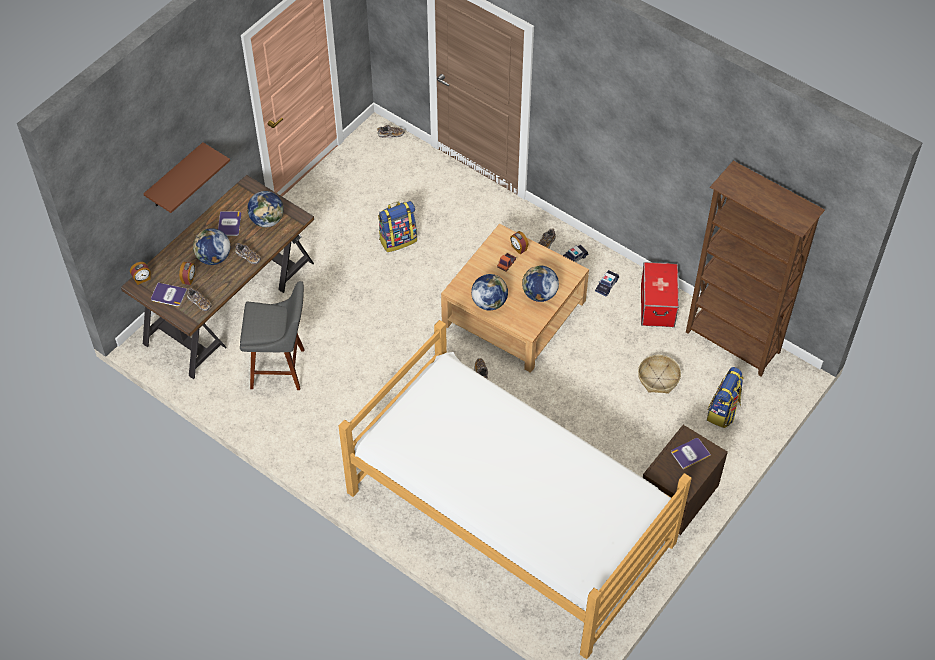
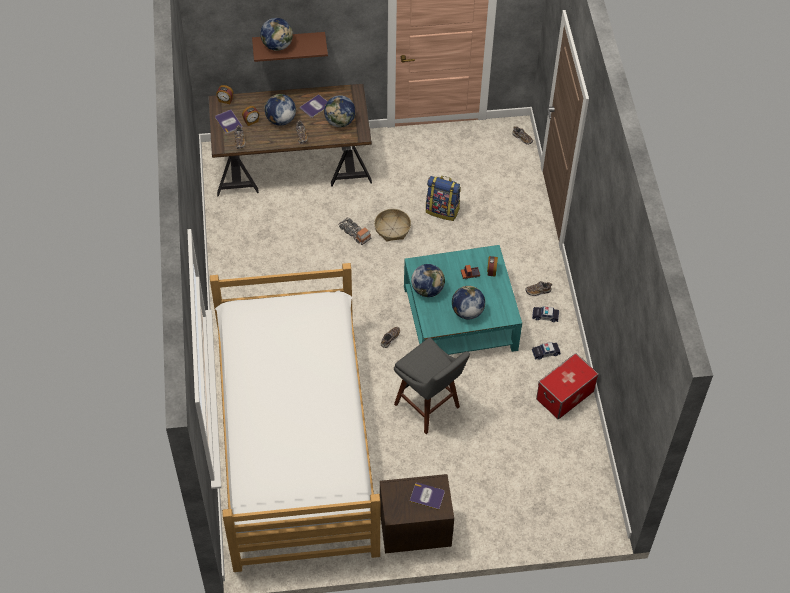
camera: 45 degrees right, 0 degrees up
(176, 183) = (277, 45): none -> globe
(281, 369) = (273, 232): grey stool -> grey stool (429, 408)
(350, 314) = (354, 233): none -> toy truck
(514, 312) = (460, 318): beige coffee table -> turquoise coffee table
(658, 378) = (503, 443): basket -> basket (392, 229)
(723, 412) = (520, 504): backpack -> none
(732, 343) = (586, 465): brown bookcase -> none

